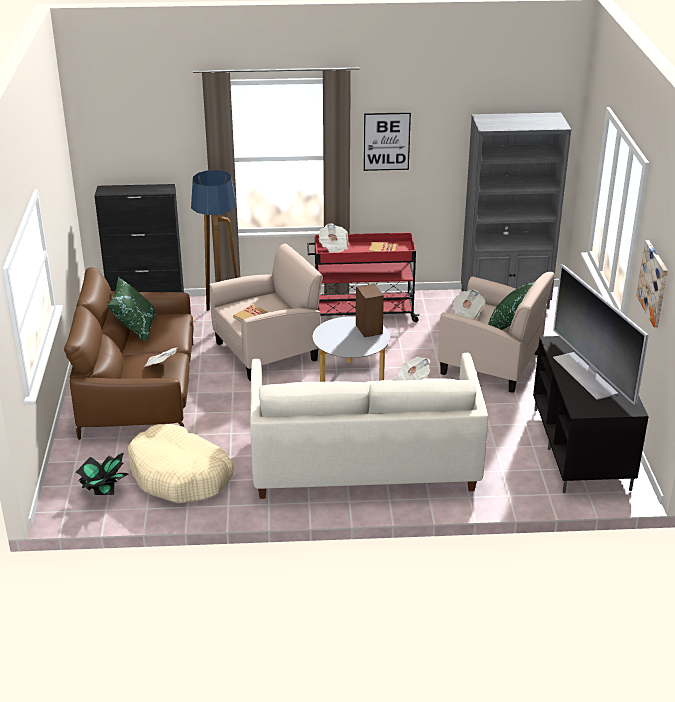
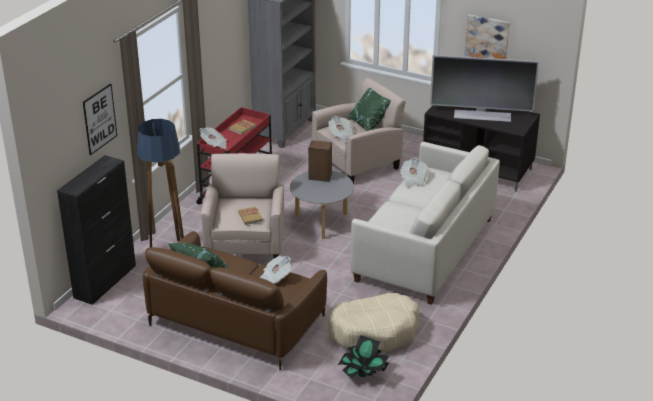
camera: 60 degrees left, 0 degrees up
(386, 141) = (209, 42): picture -> picture (100, 119)

